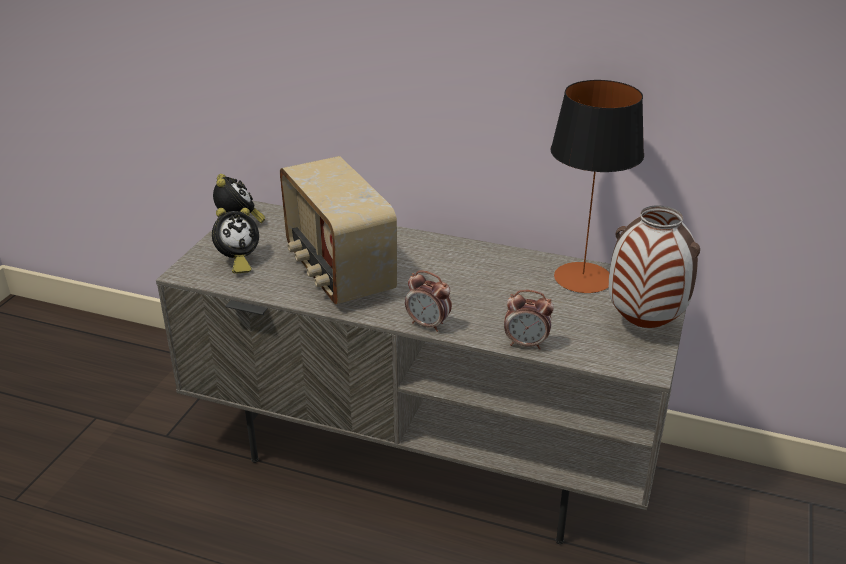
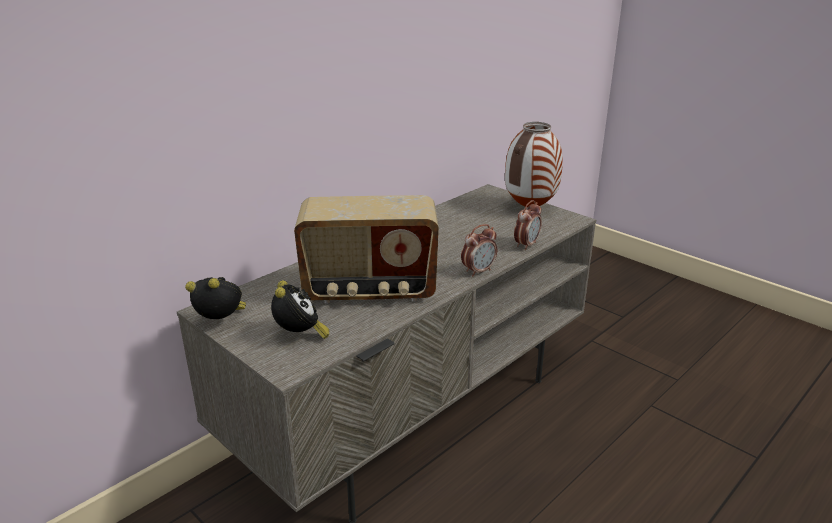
camera: 65 degrees left, 5 degrees down
(582, 278) = (462, 210): table lamp -> none

